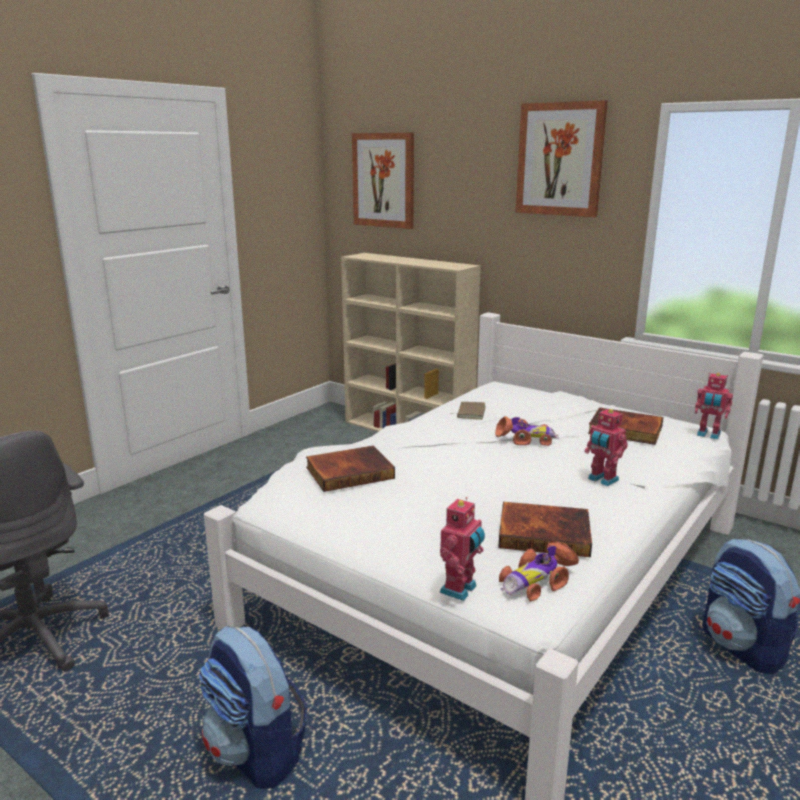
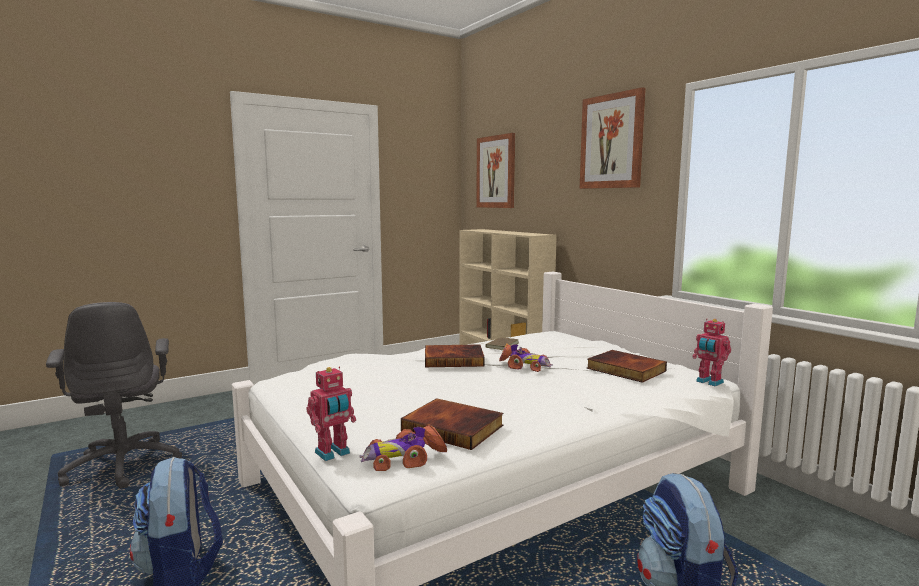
camera: 20 degrees right, 10 degrees down
(350, 472) = (354, 369): book -> book (454, 359)
(602, 480) = (556, 400): toy robot -> none

